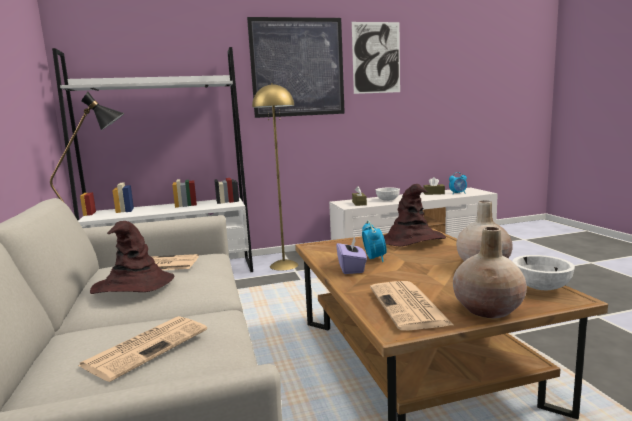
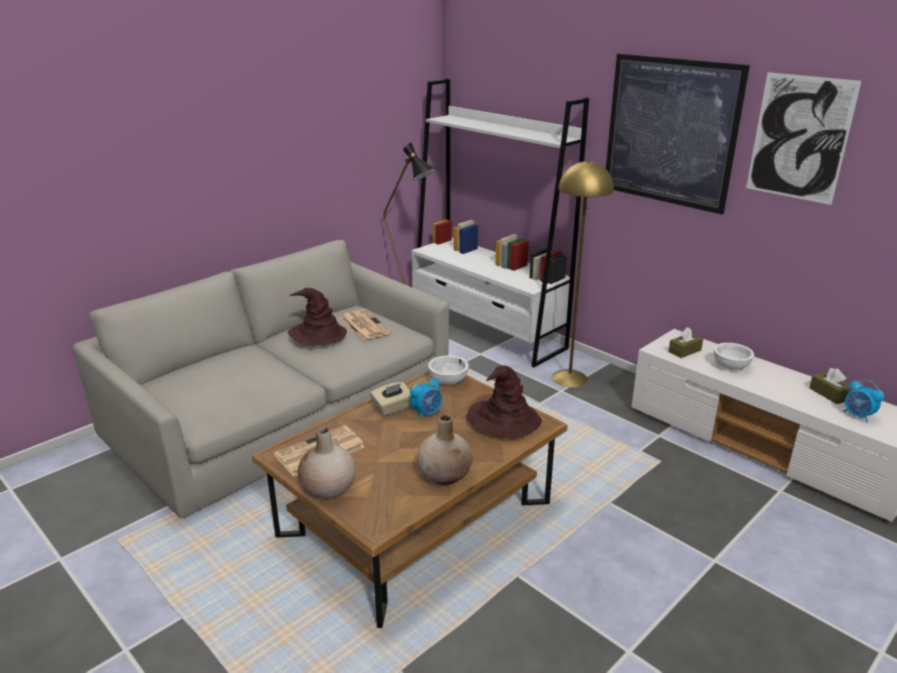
camera: 60 degrees right, 15 degrees up
(147, 346) = (235, 379): newspaper -> none
(351, 268) = (392, 408): purple tissue box -> beige tissue box
(541, 287) = (394, 512): white bowl -> white bowl (448, 381)

